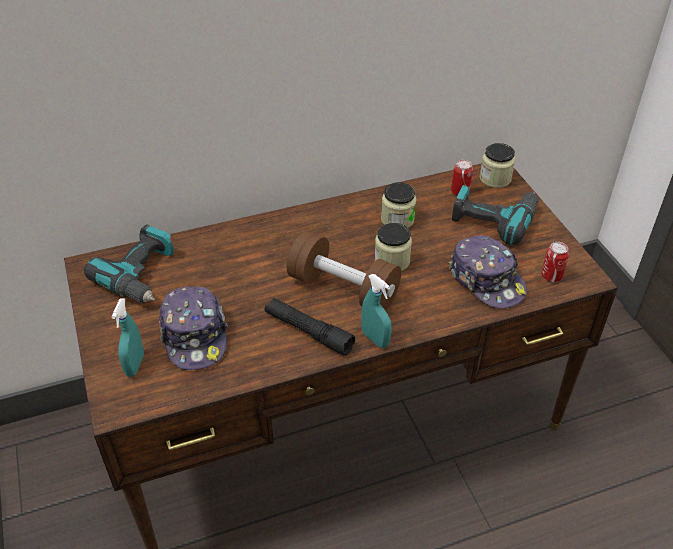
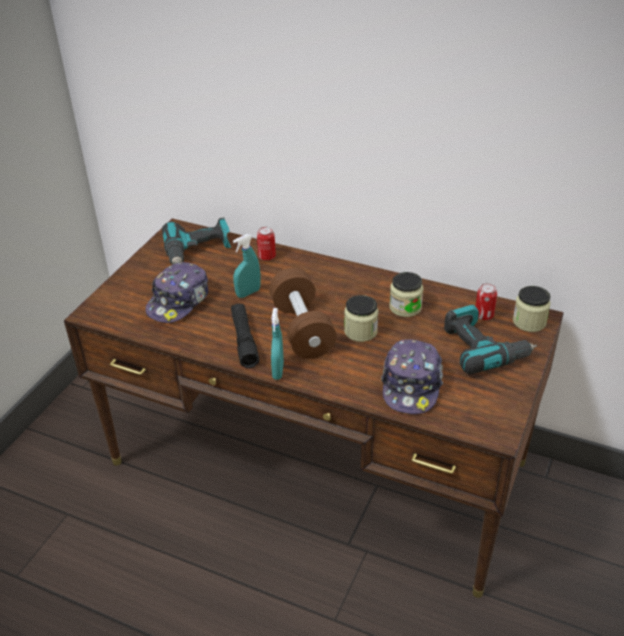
camera: 45 degrees right, 5 degrees down
(135, 365) = (128, 297): turquoise spray bottle -> turquoise spray bottle (248, 293)
(551, 276) = (468, 414): can -> can (267, 256)

